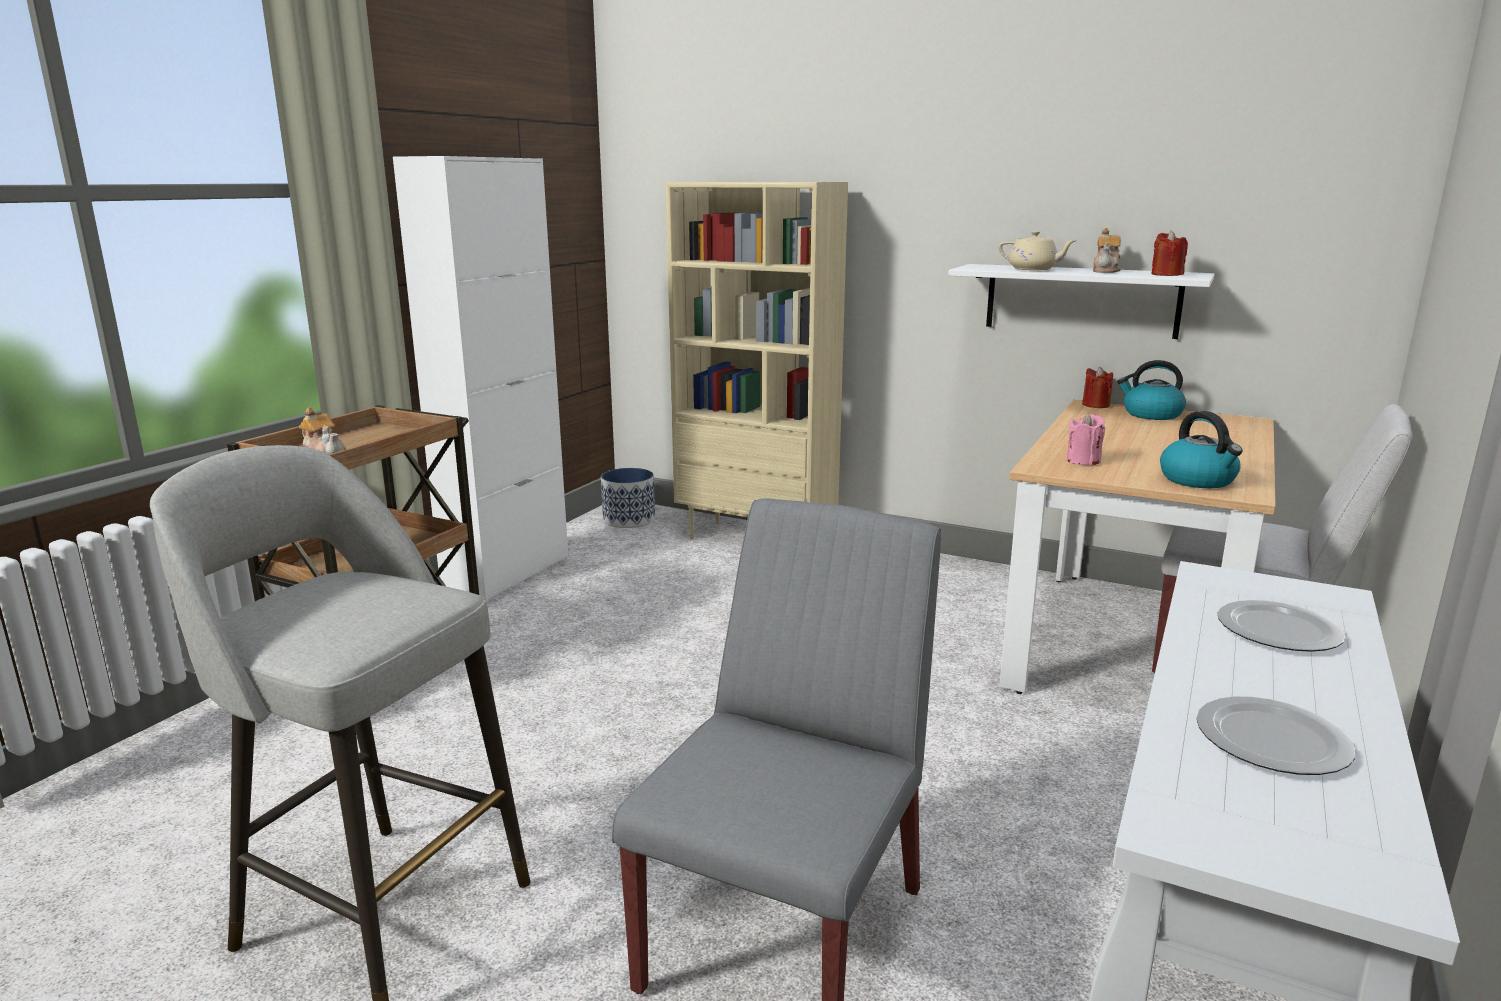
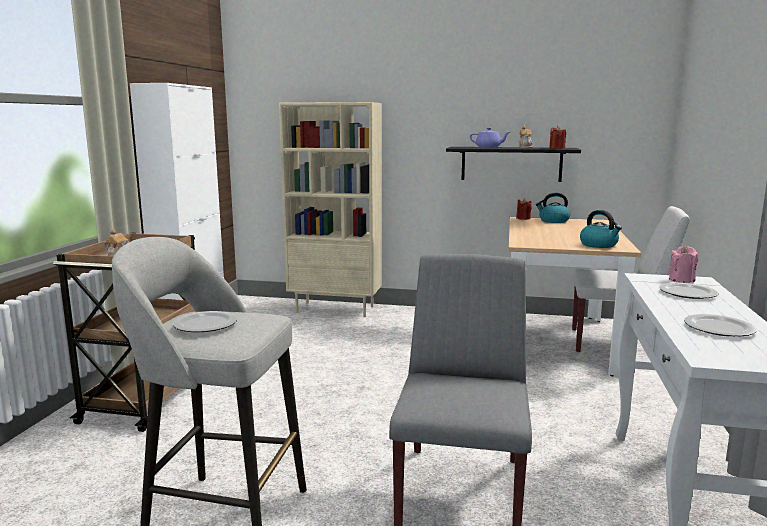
camera: 15 degrees left, 5 degrees down
(321, 606) = (205, 325): none -> plate
(629, 520) = (253, 306): planter -> none
(1033, 269) = (489, 147): beige teapot -> purple teapot
(1081, 300) = (511, 164): white shelf -> black shelf
(1083, 461) = (539, 240): pink candle -> pink candle (681, 280)

